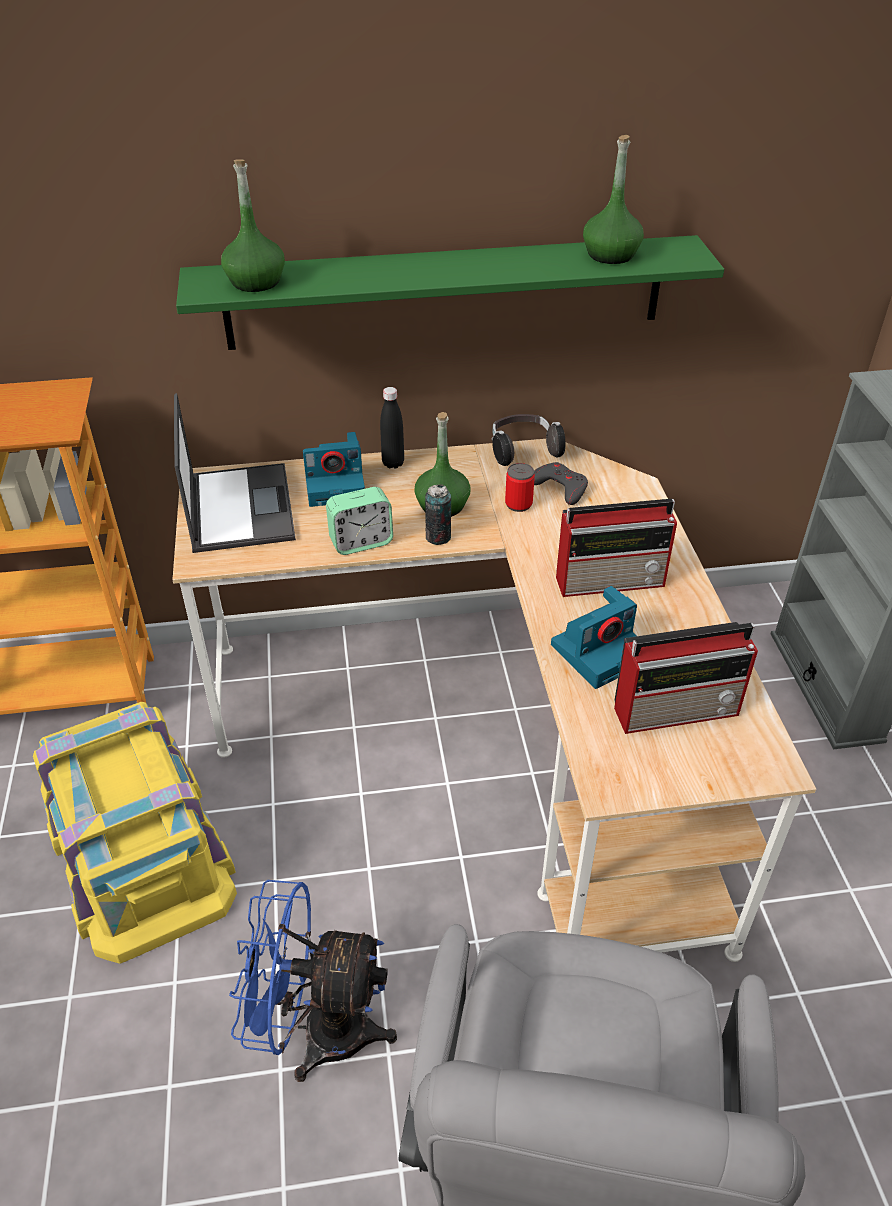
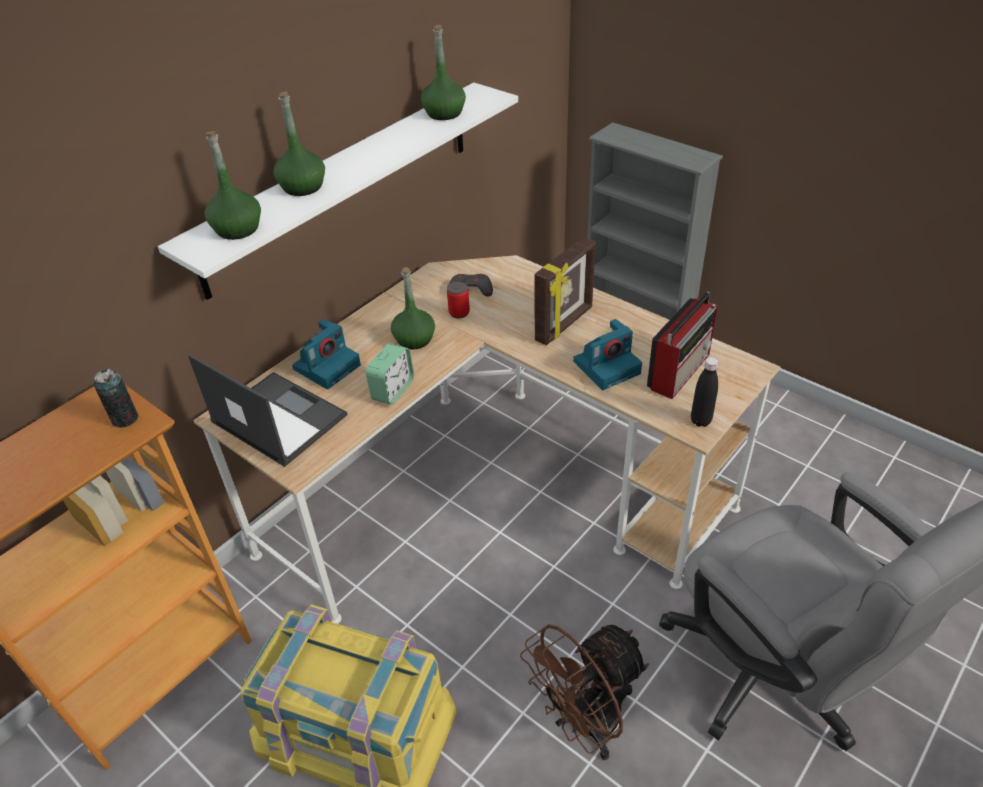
camera: 40 degrees left, 0 degrees up
(318, 1030) = (585, 723): blue fan -> brown fan
(364, 269) = (302, 187): none -> green bottle
(393, 463) = (347, 331): black bottle -> black bottle (700, 420)
(438, 537) = (437, 359): can -> can (125, 419)
(445, 293) = (342, 185): green shelf -> white shelf
(523, 450) = (420, 280): headphones -> none
(599, 652) = (607, 366): camera -> camera turned 45 degrees clockwise
(612, 580) = (565, 324): radio -> picture frame

